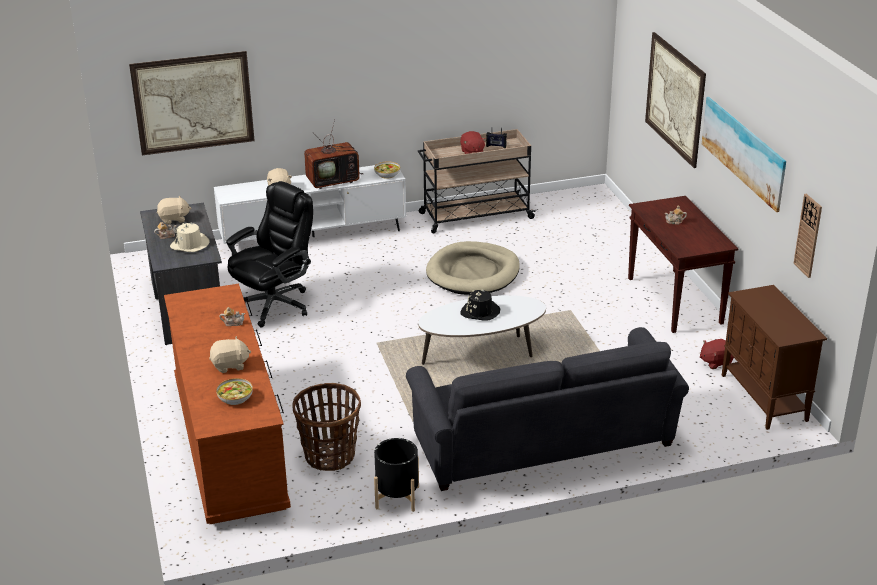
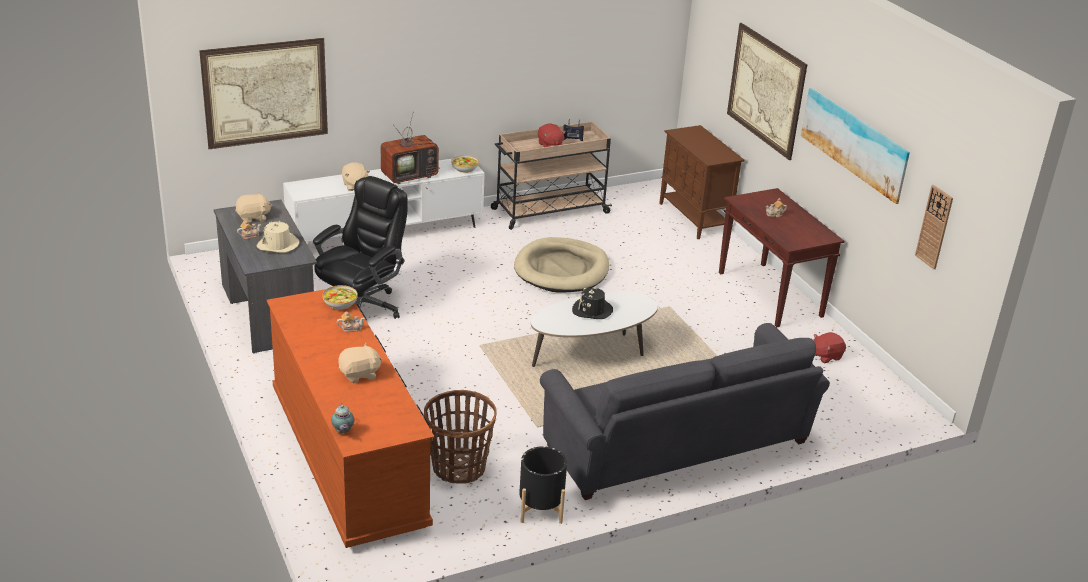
camera: 10 degrees left, 0 degrees up
(201, 416) = (343, 432): none -> teapot
(235, 397) = (374, 410): bowl -> bowl (340, 303)
(764, 398) = (882, 391): brown cabinet -> brown cabinet (694, 218)

